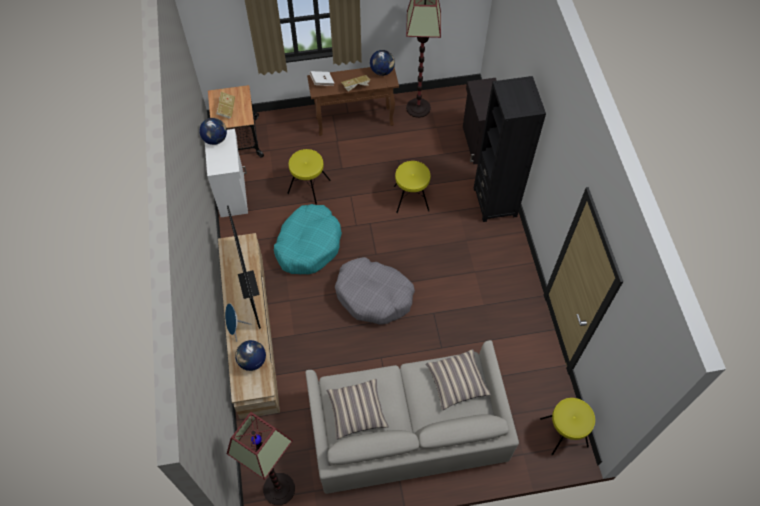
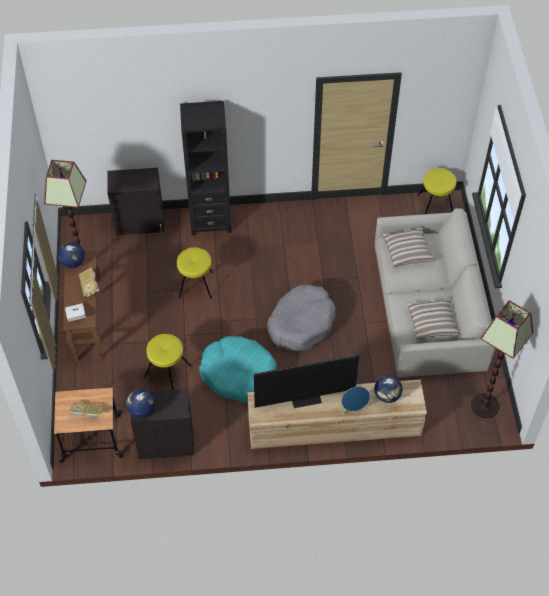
camera: 85 degrees left, 5 degrees down
(233, 194) = (165, 443): white cabinet -> black cabinet

